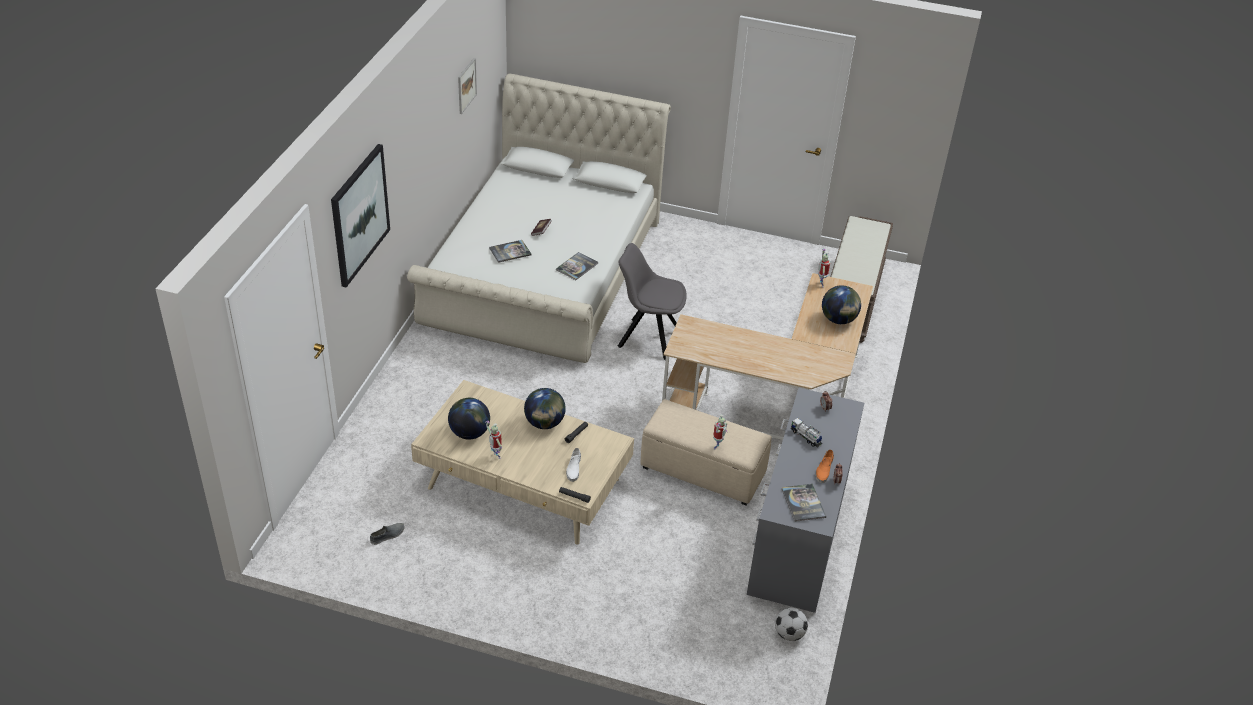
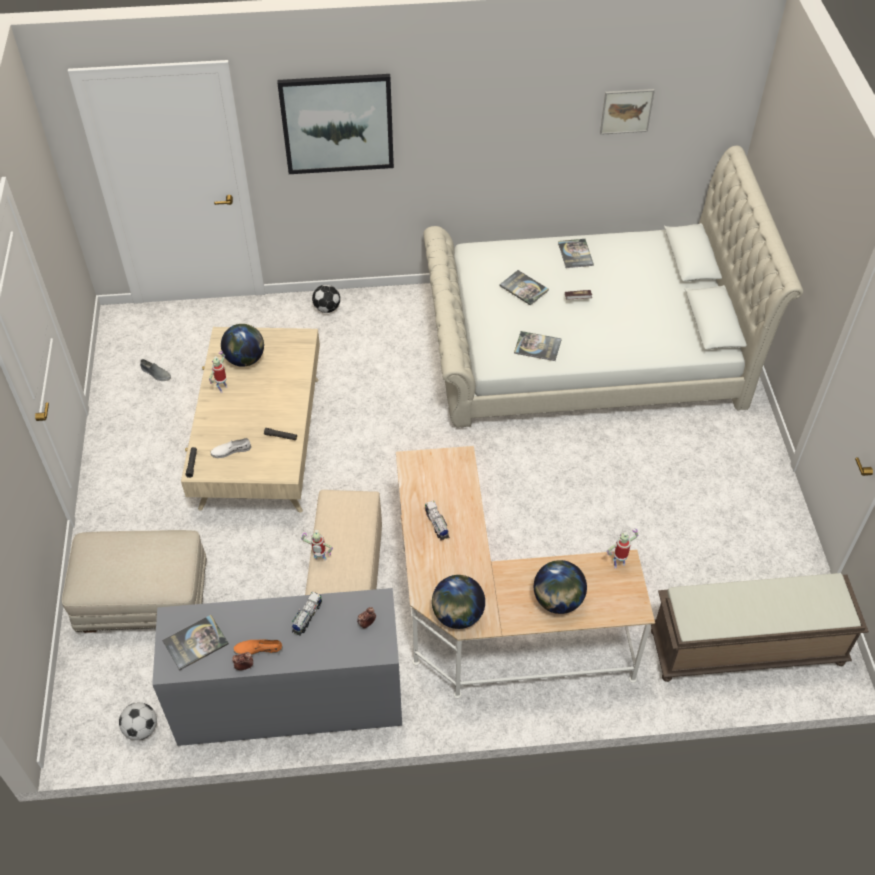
camera: 70 degrees right, 10 degrees up
(391, 397) = (327, 308): none -> football
(491, 216) = (575, 254): none -> book
(544, 423) = (285, 407): globe -> globe (457, 615)
(649, 339) = (531, 467): grey chair -> none
(658, 604) = (143, 600): none -> beige ottoman
(745, 353) = (437, 524): none -> toy truck

